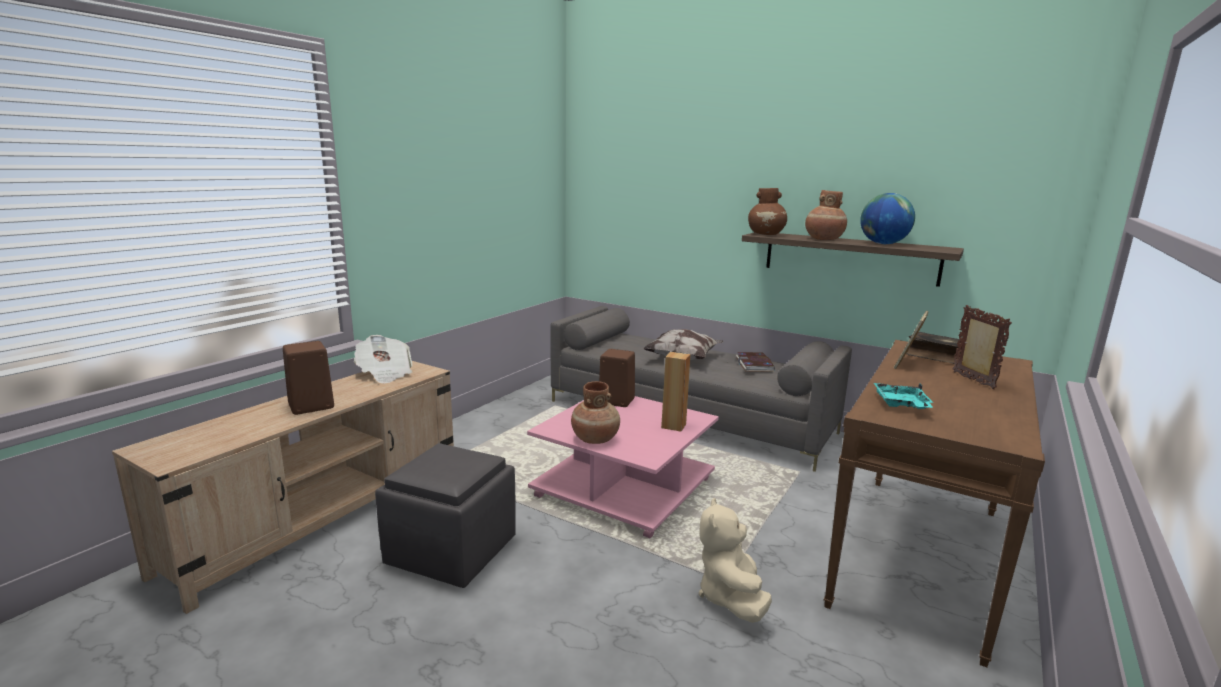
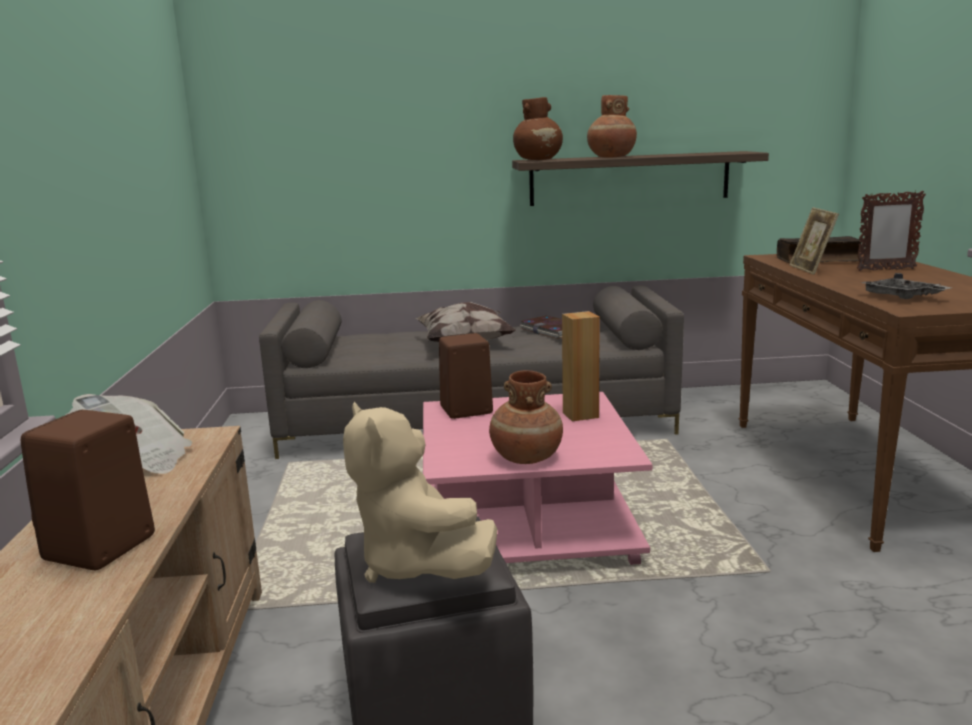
camera: 35 degrees left, 0 degrees up
(730, 597) = (797, 584): beige plush toy -> beige plush toy (416, 564)
(883, 244) = (677, 154): globe -> none
(901, 404) = (902, 297): turquoise tray -> grey tray
(973, 380) = (885, 270): picture frame -> picture frame turned 135 degrees clockwise

